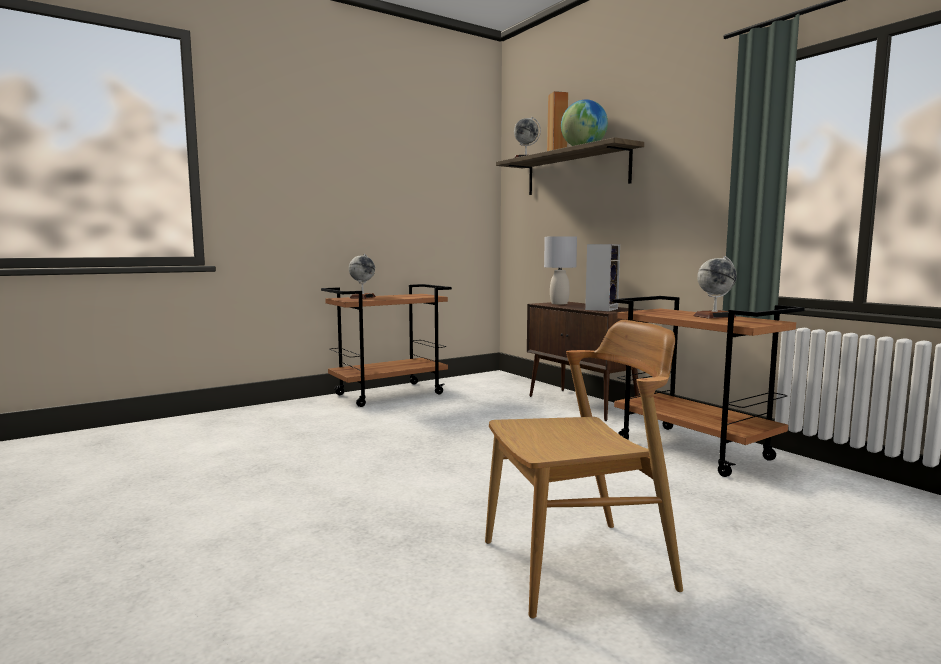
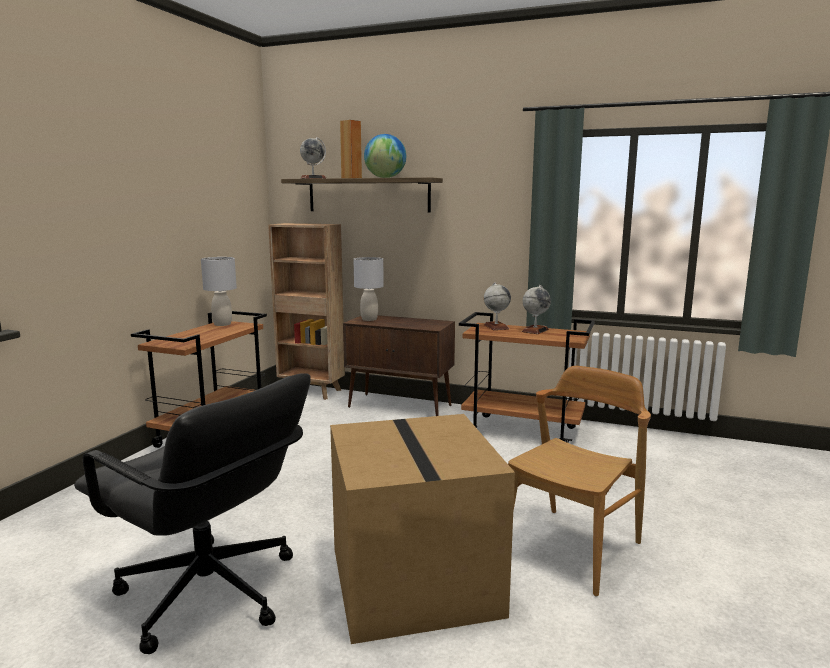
camera: 35 degrees left, 5 degrees up
(218, 488) = (208, 594): none -> black office chair
(362, 297) = (178, 337): globe -> globe (496, 327)
(370, 534) = (416, 582): none -> cardboard box
(415, 295) = (222, 324): none -> grey table lamp
(515, 381) = (311, 392): none -> brown bookcase
(601, 309) = (420, 324): speaker -> none

